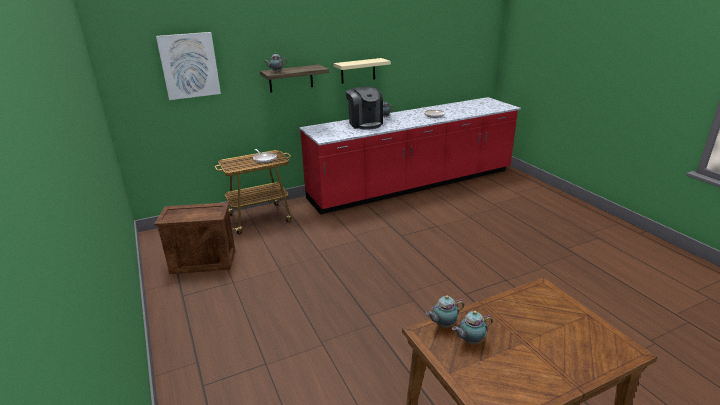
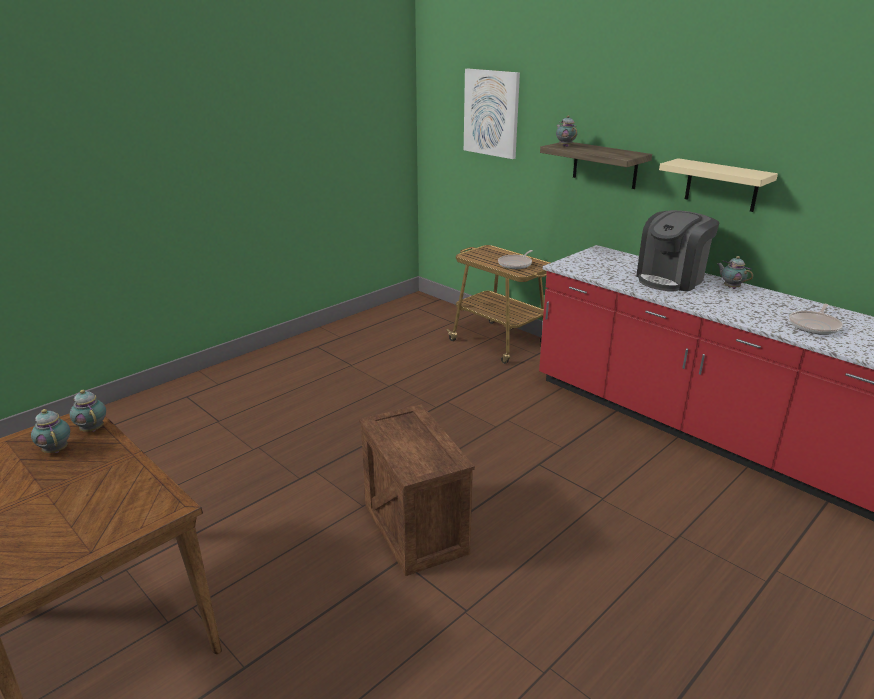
camera: 70 degrees right, 0 degrees up
(204, 261) = (383, 338): crate -> crate (417, 529)

